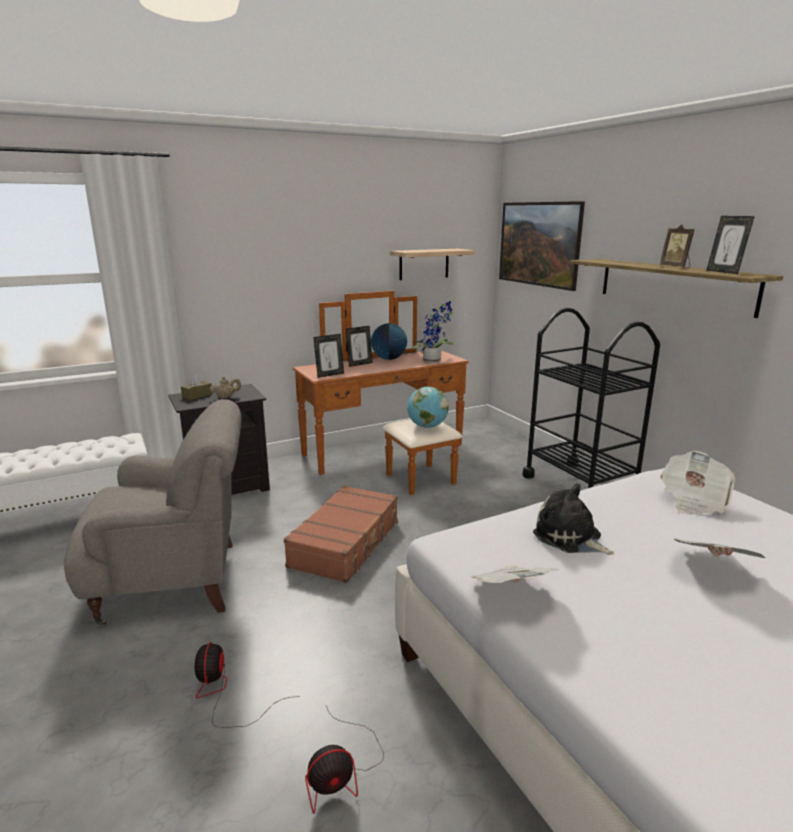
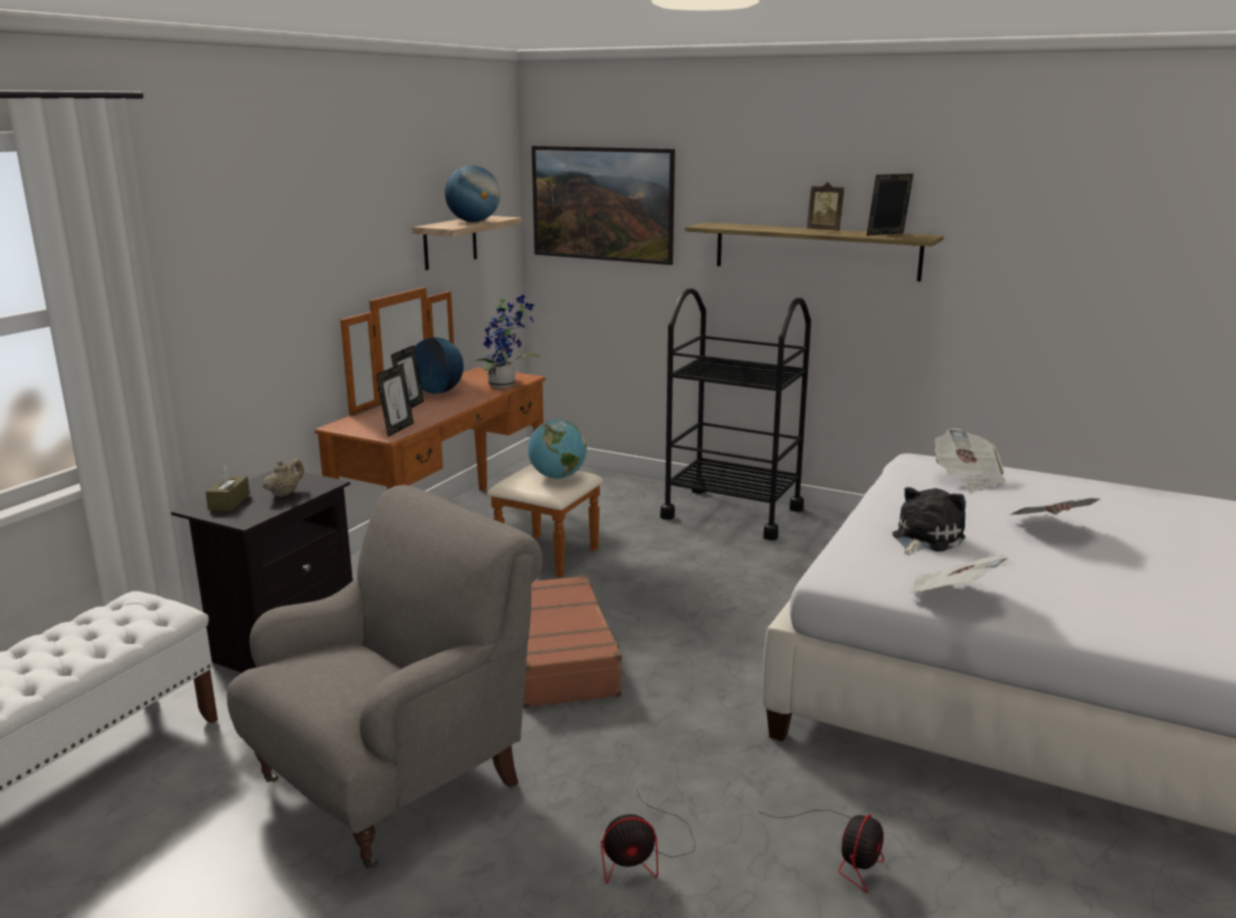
camera: 35 degrees left, 0 degrees up
(224, 694) = (643, 854): fan -> fan turned 60 degrees counterclockwise
(434, 250) = (473, 221): none -> globe
(570, 538) = (924, 539): plush toy -> plush toy turned 120 degrees clockwise
(724, 272) = (887, 234): picture frame -> picture frame turned 120 degrees clockwise

